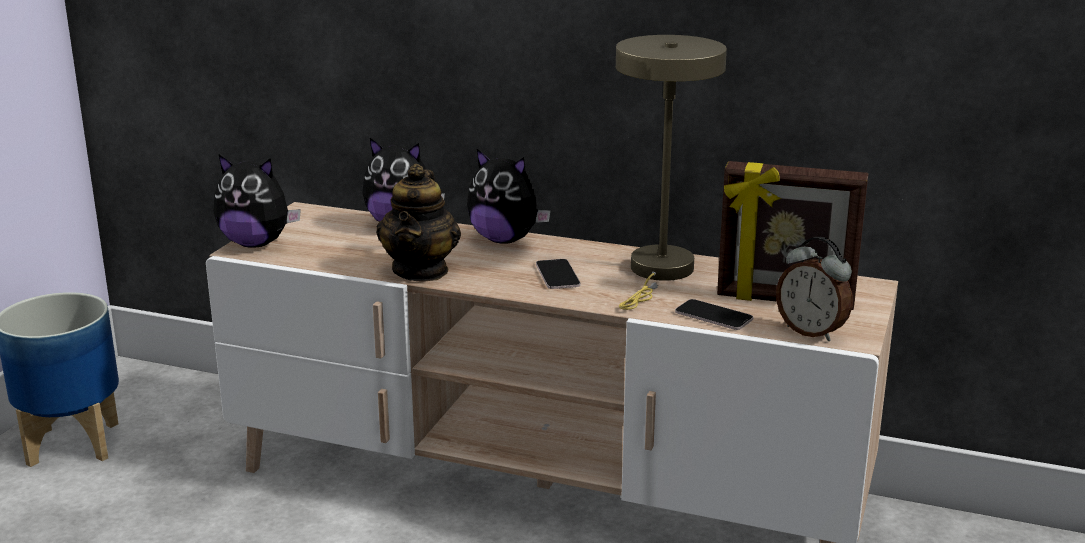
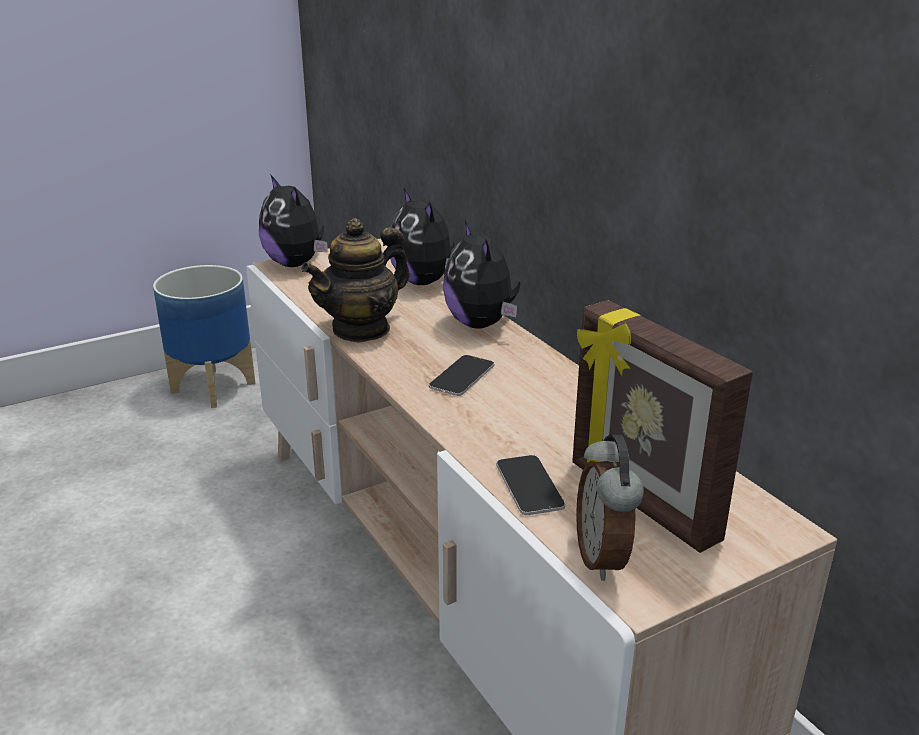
camera: 40 degrees right, 5 degrees up
(659, 273) = (561, 412): beige table lamp -> none

